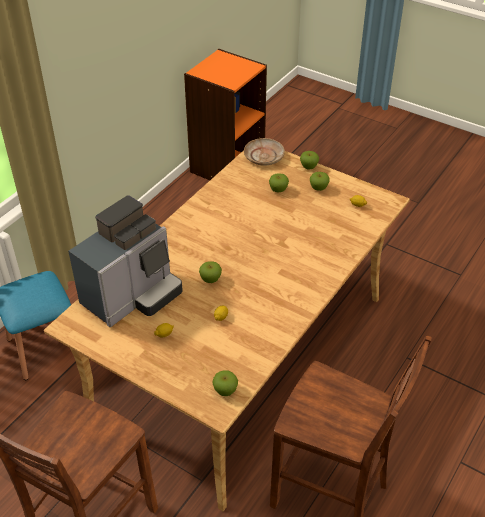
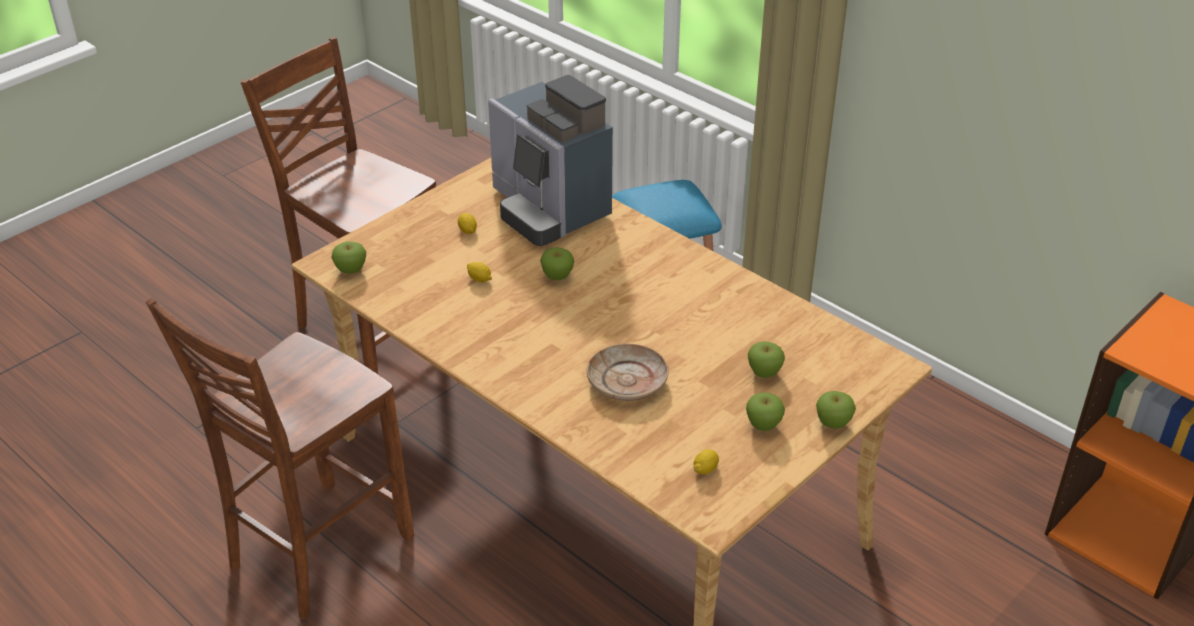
camera: 100 degrees right, 5 degrees down
(264, 157) = (870, 369): beige plate -> beige plate (627, 382)

